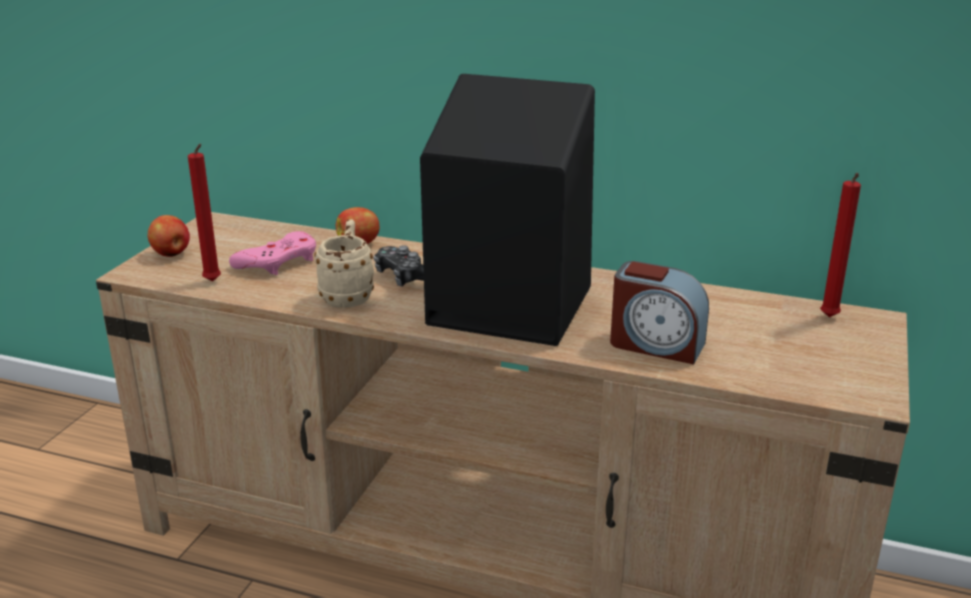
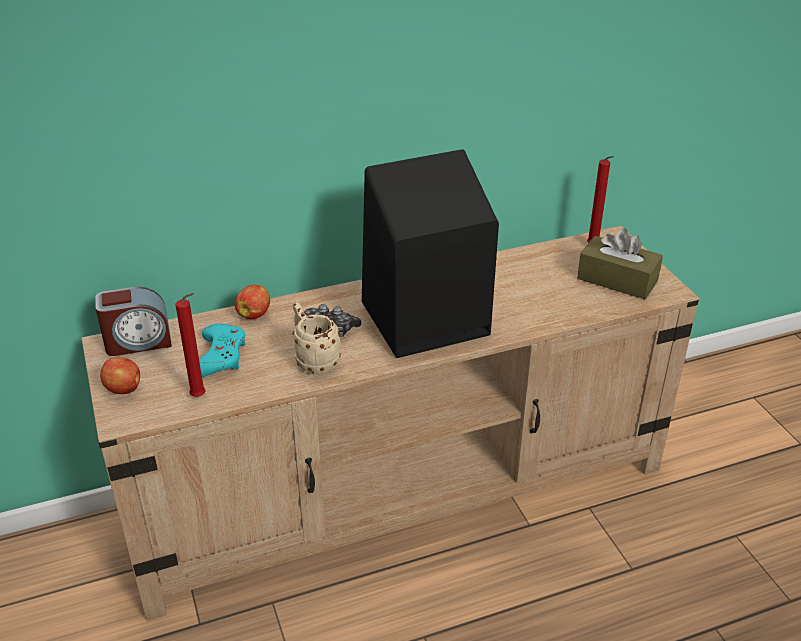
camera: 40 degrees left, 10 degrees up
(278, 261) = (220, 356): pink game controller -> turquoise game controller
(656, 344) = (537, 307): alarm clock -> alarm clock (138, 342)
(809, 359) = (617, 280): none -> brown tissue box

